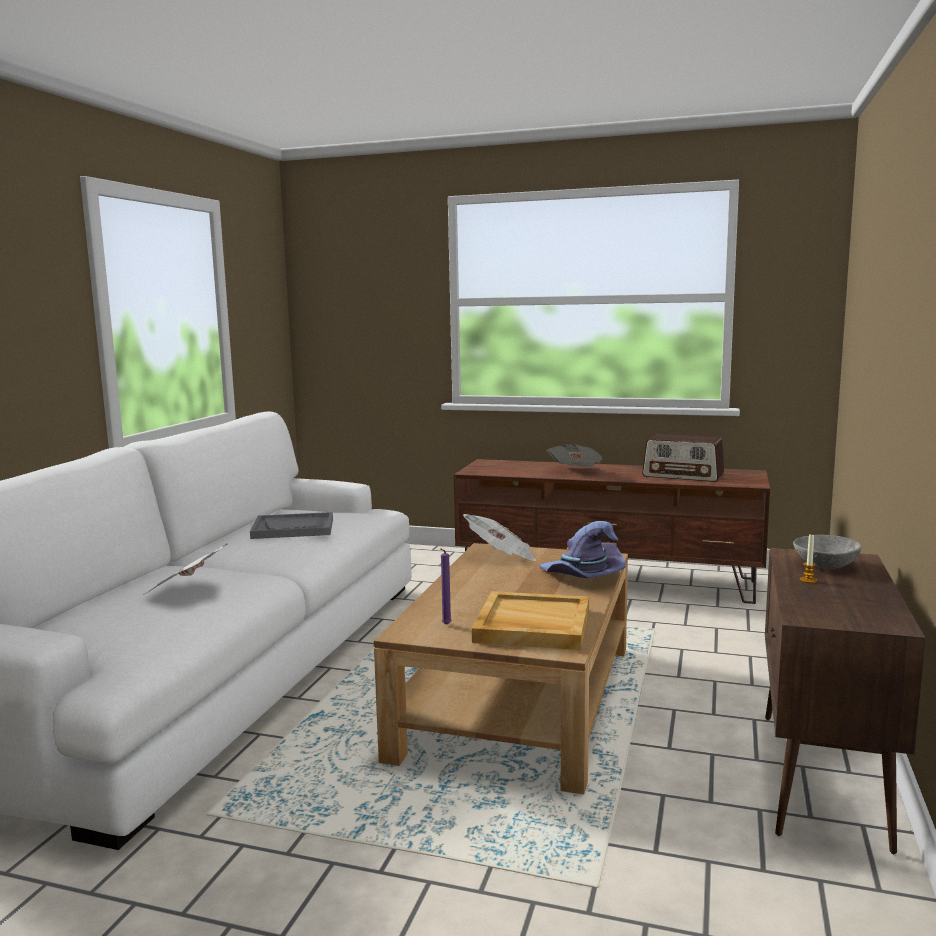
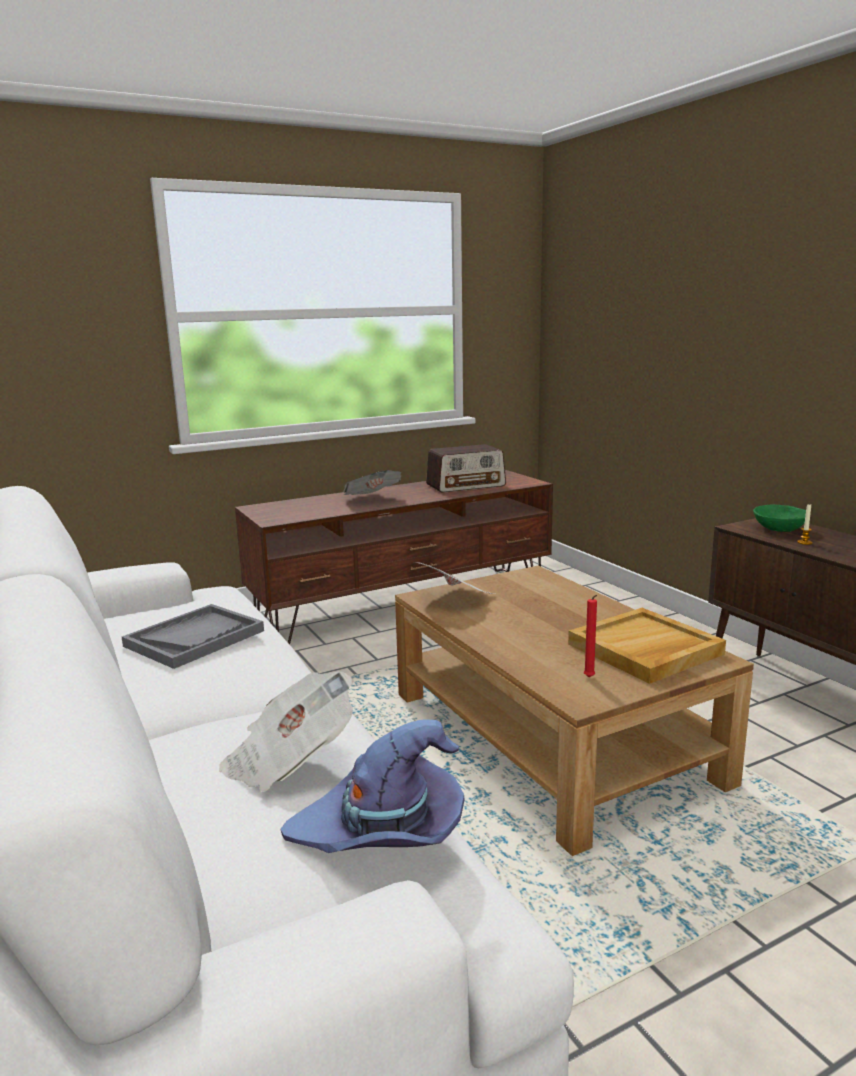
camera: 45 degrees left, 5 degrees up
(445, 625) = (589, 678): purple candle -> red candle
(582, 578) = (565, 596): purple hat -> purple hat (382, 831)
(826, 565) = (778, 529): grey bowl -> green bowl

